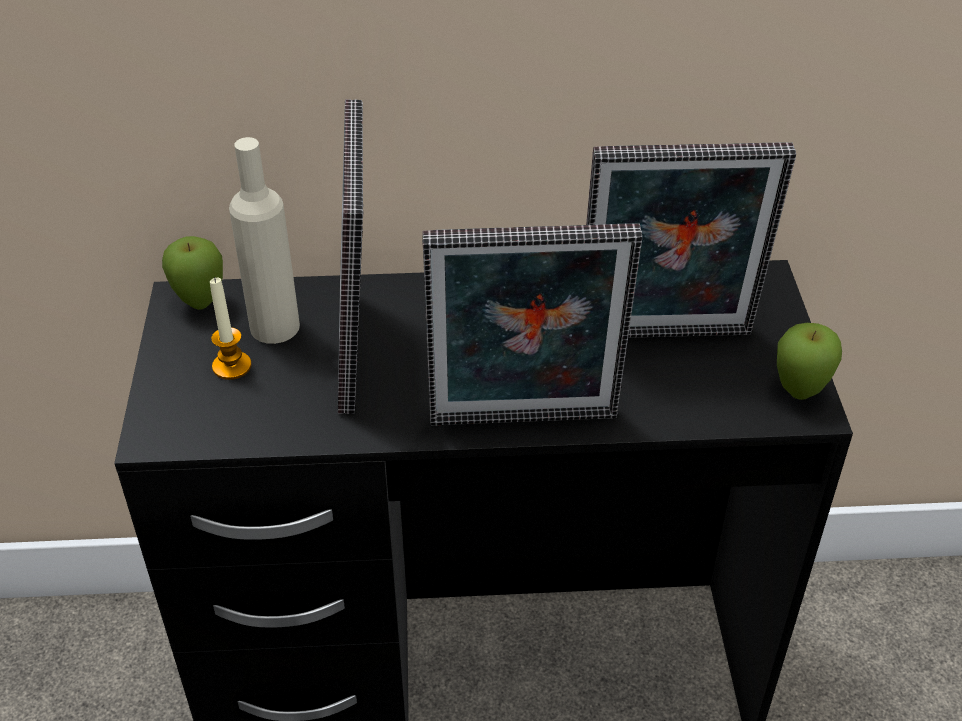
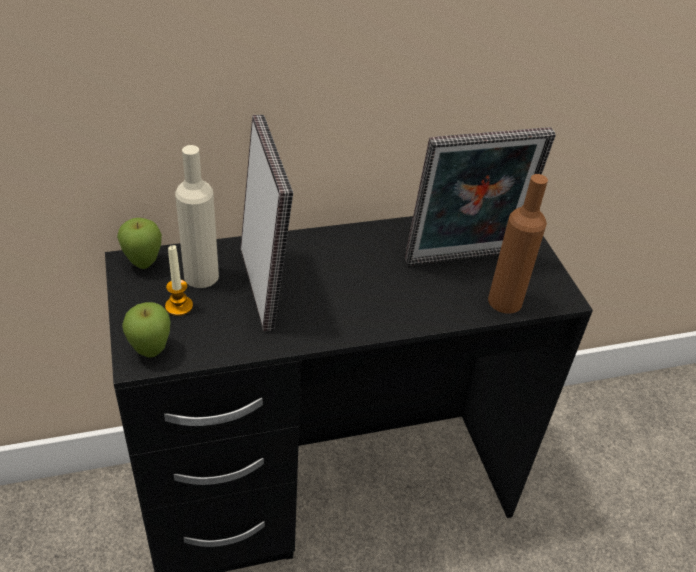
camera: 15 degrees left, 0 degrees up
(524, 425) = (389, 326): picture frame -> none
(714, 406) = (505, 301): none -> brown bottle
(799, 392) = (553, 287): apple -> apple (151, 352)

